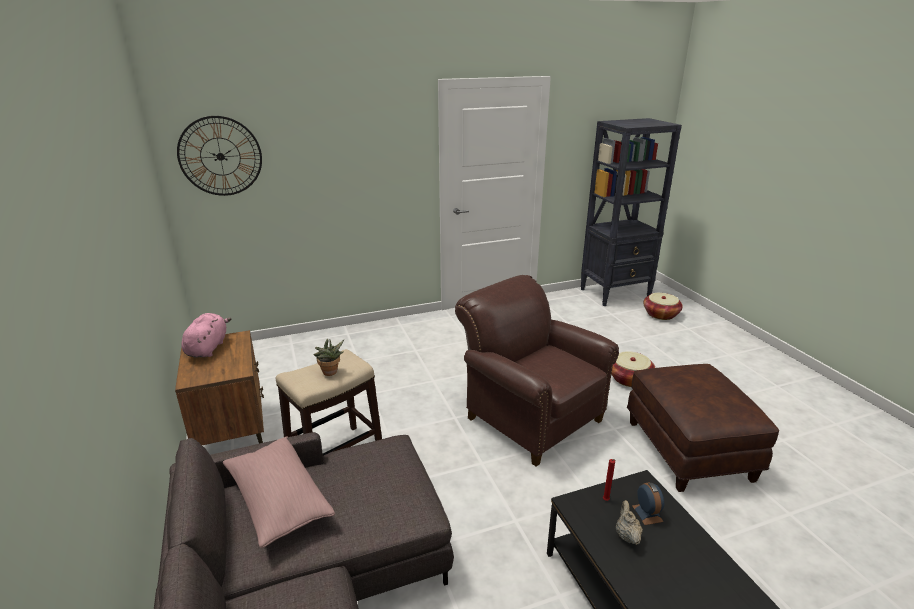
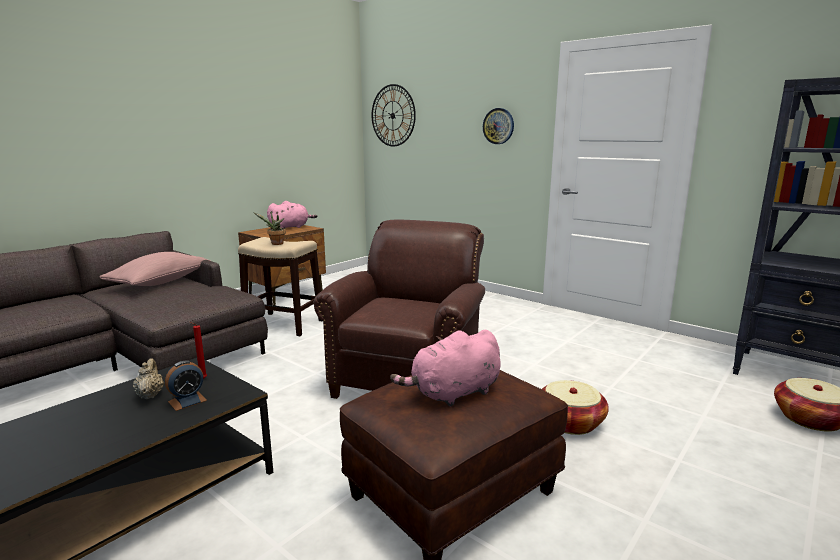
camera: 60 degrees right, 10 degrees down
(380, 159) = (498, 126): none -> wall clock
(626, 535) = (150, 395): beige teapot -> beige teapot turned 75 degrees counterclockwise
(708, 391) = (453, 393): none -> pink plush toy

